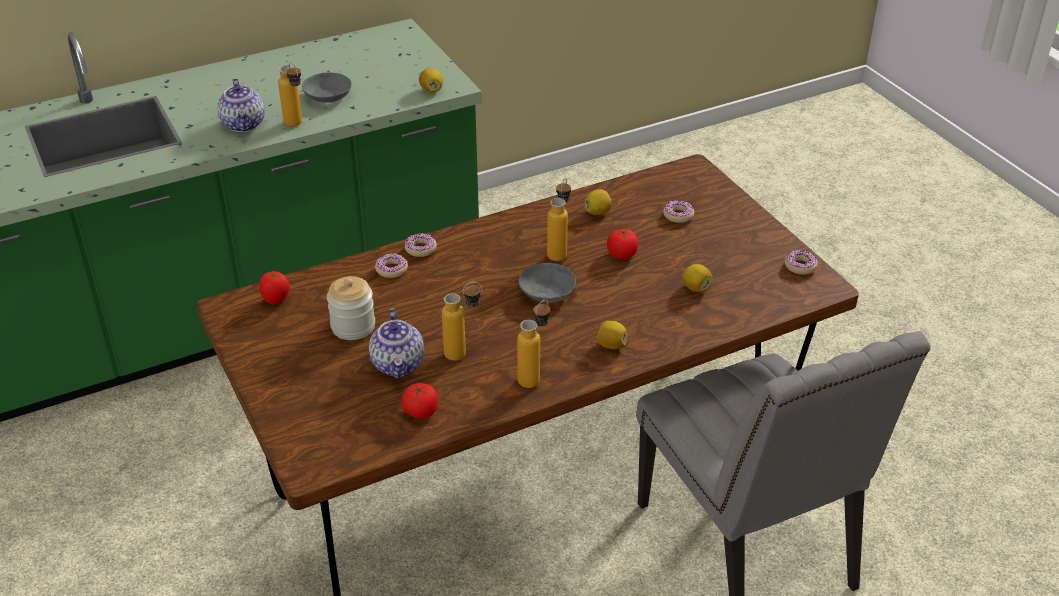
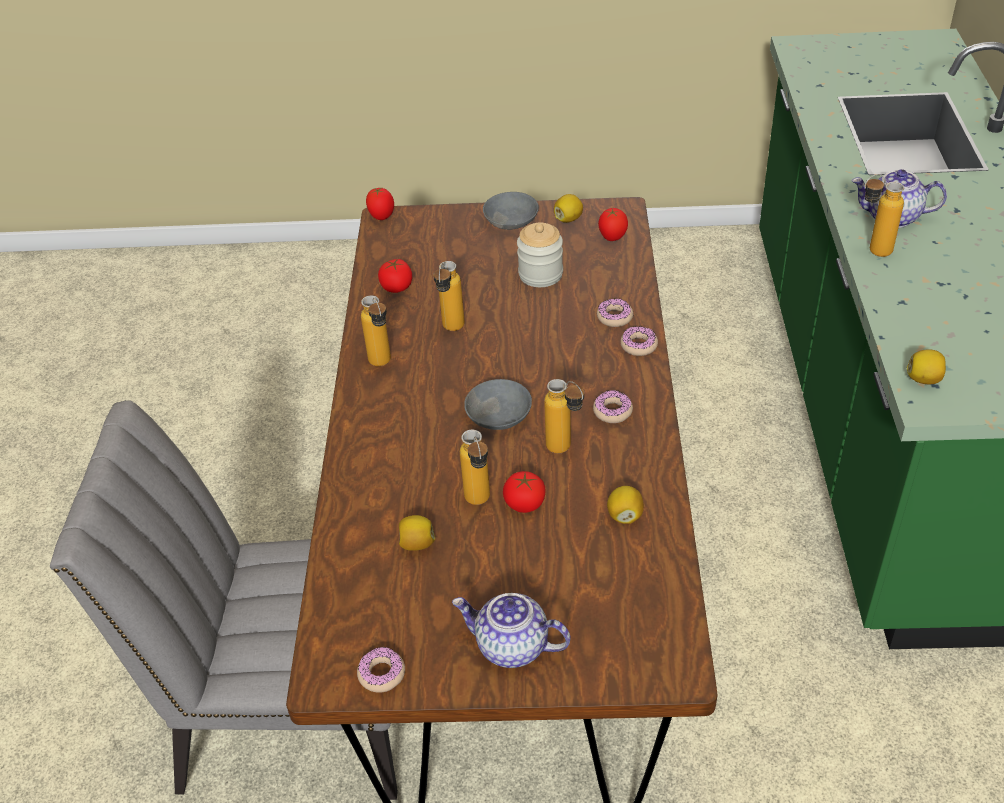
camera: 120 degrees right, 5 degrees up
(305, 472) = (382, 217): none -> tomato
(327, 97) = (937, 287): grey bowl -> grey bowl (510, 220)
(399, 364) = (467, 289): teapot -> teapot (511, 646)
(611, 345) = (382, 433): lemon -> lemon (568, 219)
(639, 273) = (480, 504): none -> bottle
(678, 215) = (570, 595): donut -> donut (612, 411)

